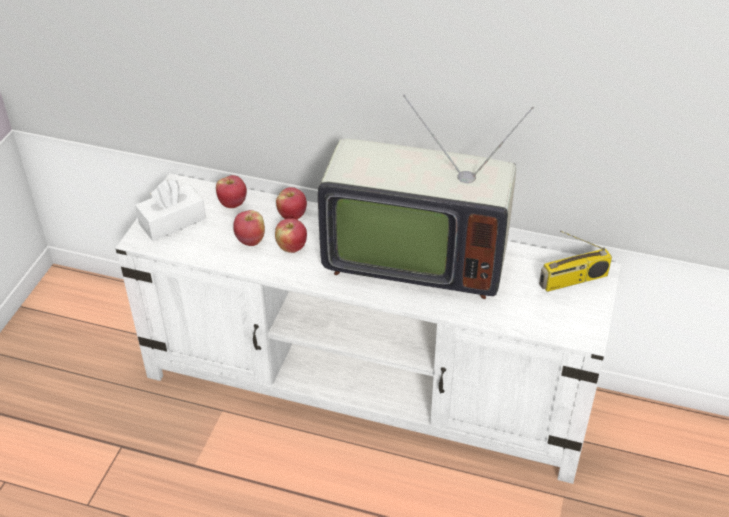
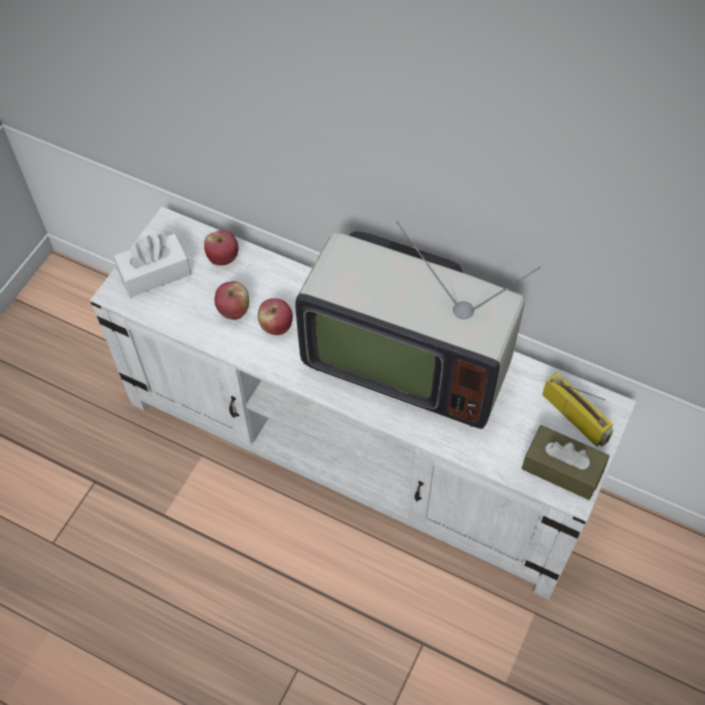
camera: 10 degrees right, 15 degrees up
(292, 216) = (284, 284): apple -> none
(572, 320) = (562, 469): none -> brown tissue box
(573, 280) = (576, 417): radio -> radio turned 120 degrees counterclockwise

